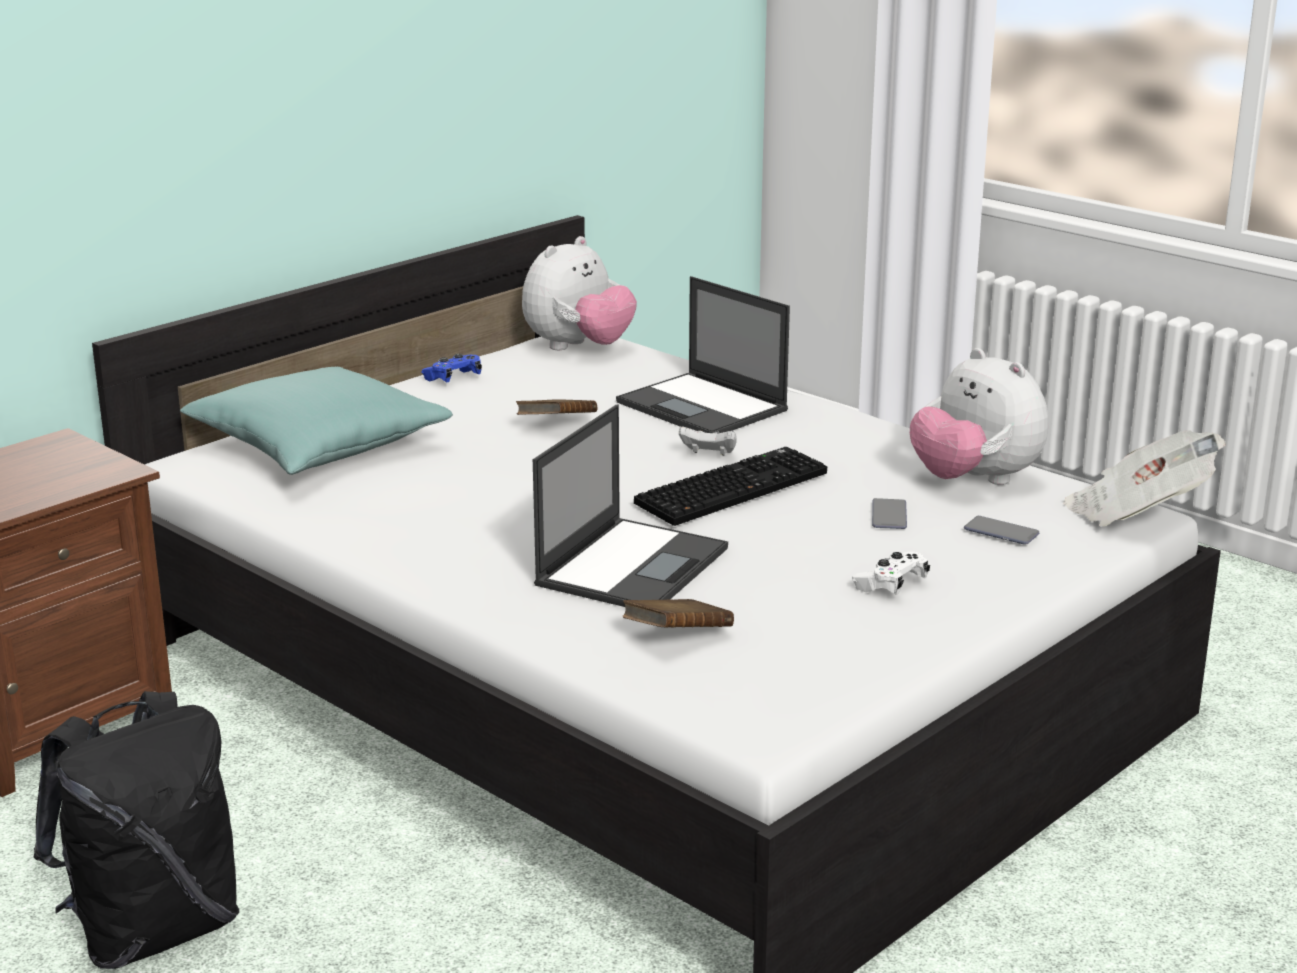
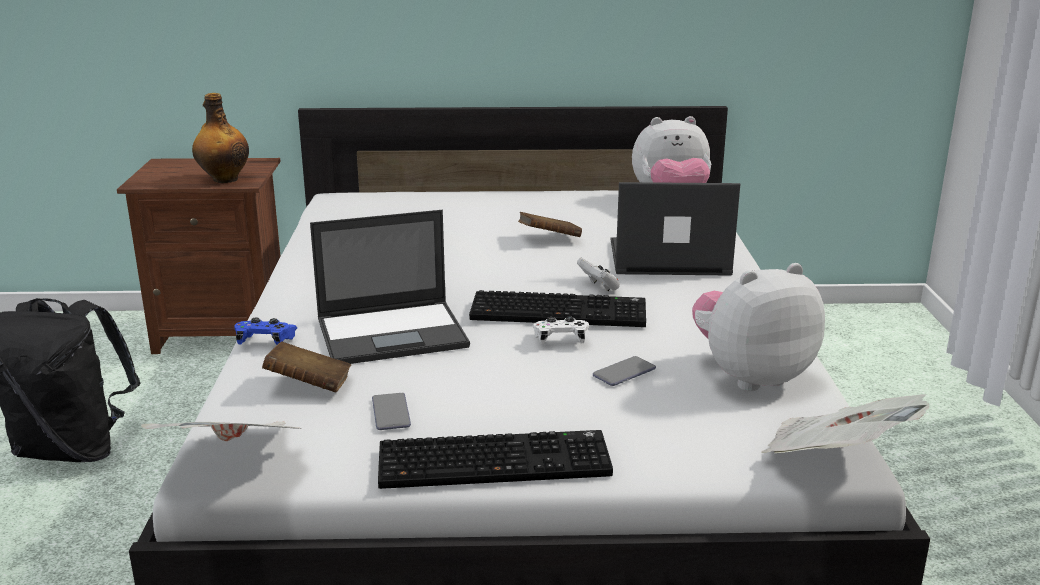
camera: 45 degrees right, 0 degrees up
(79, 476) = (224, 179): none -> bottle
(318, 448) = (402, 209): turquoise pillow -> none
(453, 378) = (558, 196): blue game controller -> blue game controller (266, 342)
(703, 407) = (667, 258): laptop -> laptop turned 90 degrees clockwise
(771, 714) = (234, 461): none -> newspaper
(891, 585) = (510, 419): white game controller -> white game controller (560, 340)
(948, 616) = (496, 460): none -> keyboard
(974, 481) = (750, 376): plush toy -> plush toy turned 60 degrees clockwise
(1001, 532) = (678, 420): phone -> phone (391, 413)

